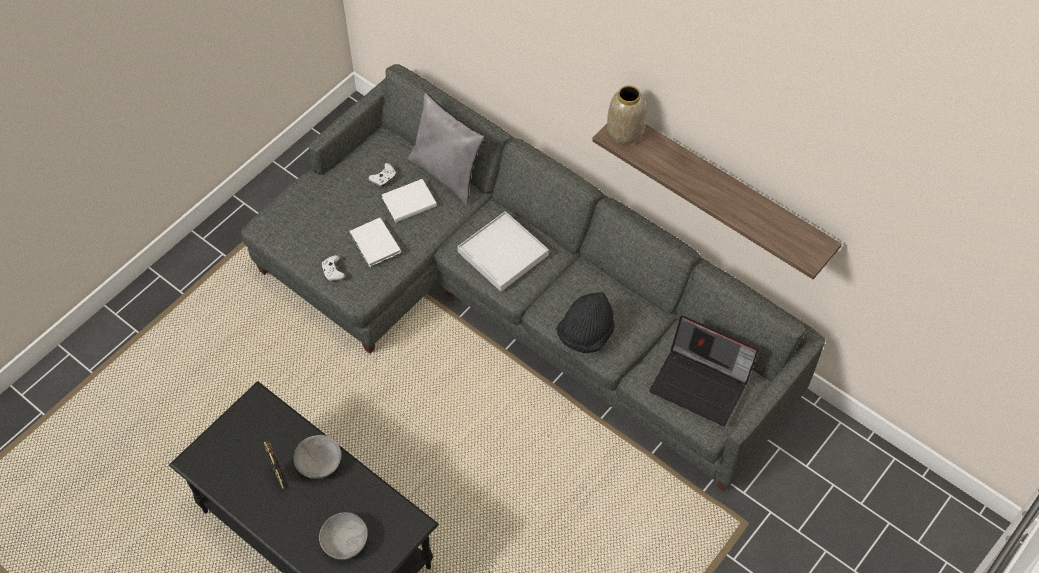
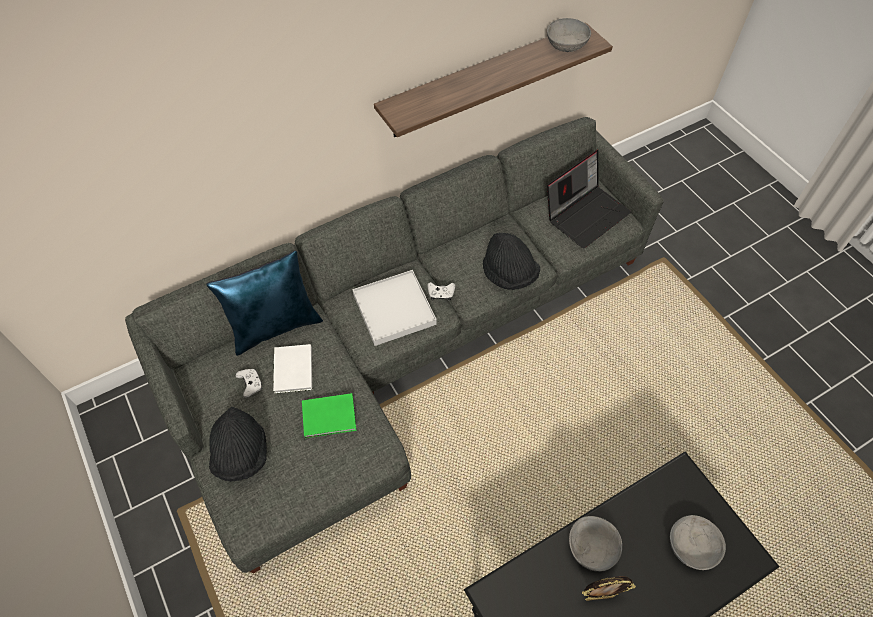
camera: 70 degrees left, 0 degrees up
(321, 198) = (241, 454): none -> black hat
(333, 272) = (344, 469): white game controller -> white game controller (441, 294)
(375, 245) = (330, 417): white book -> green book
(448, 173) = (275, 326): grey pillow -> blue pillow
(624, 132) = (403, 109): vase -> none
(791, 235) = (567, 45): none -> grey bowl

